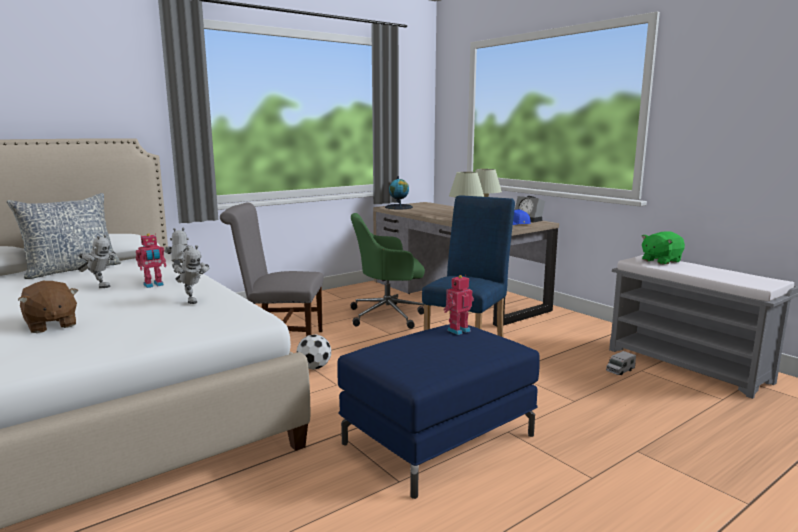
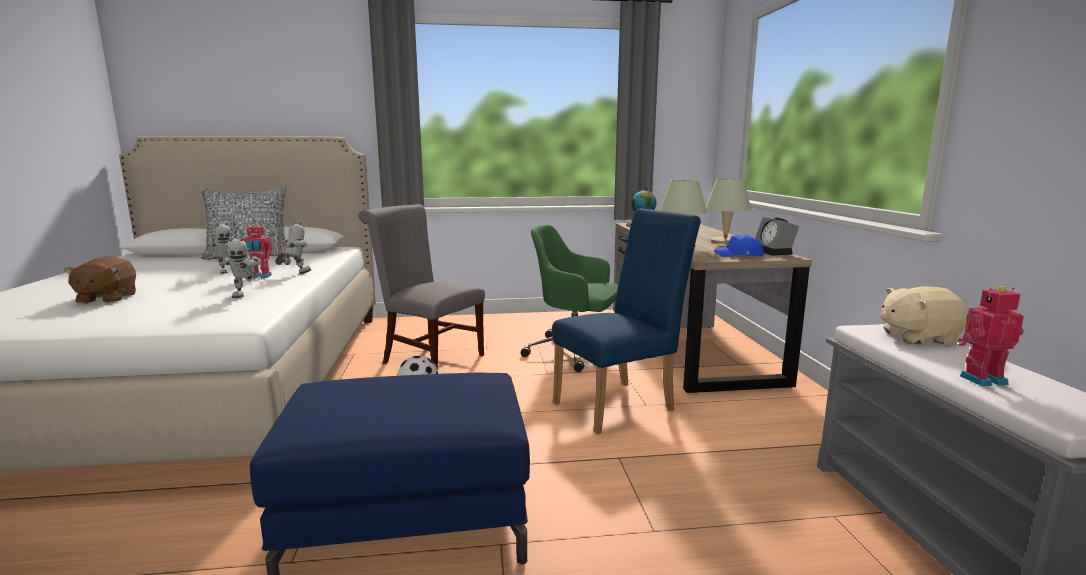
camera: 30 degrees right, 0 degrees up
(457, 330) = (465, 382): toy robot -> toy robot (981, 379)
(620, 370) = (793, 505): toy truck -> none
(660, 261) = (917, 337): green plush toy -> beige plush toy

